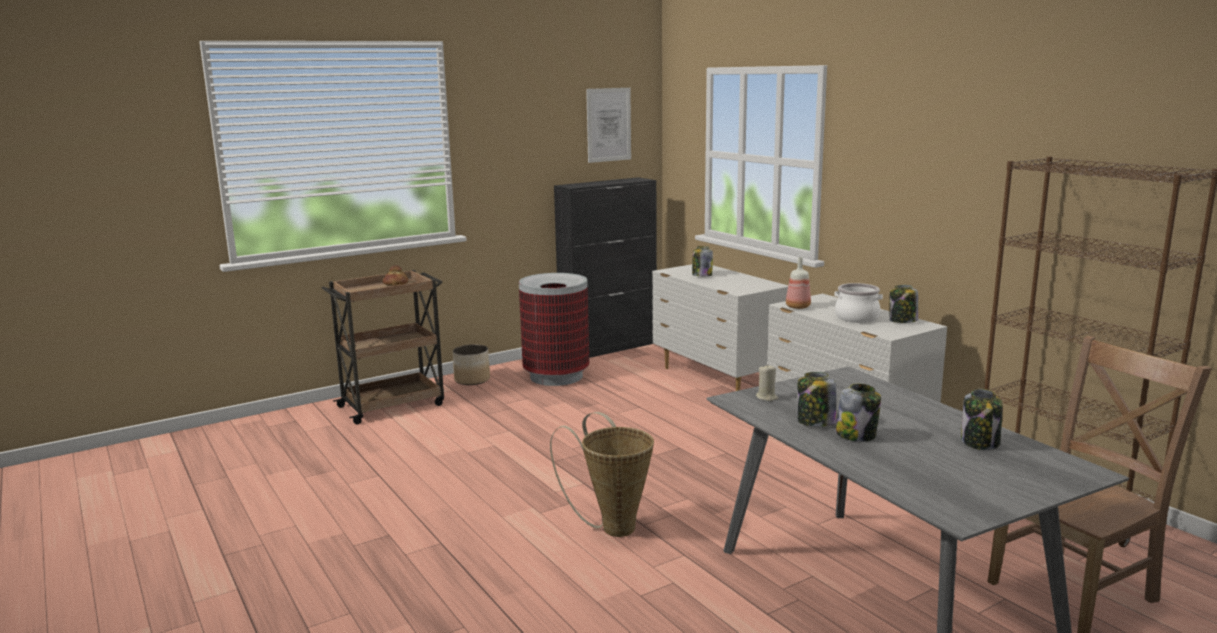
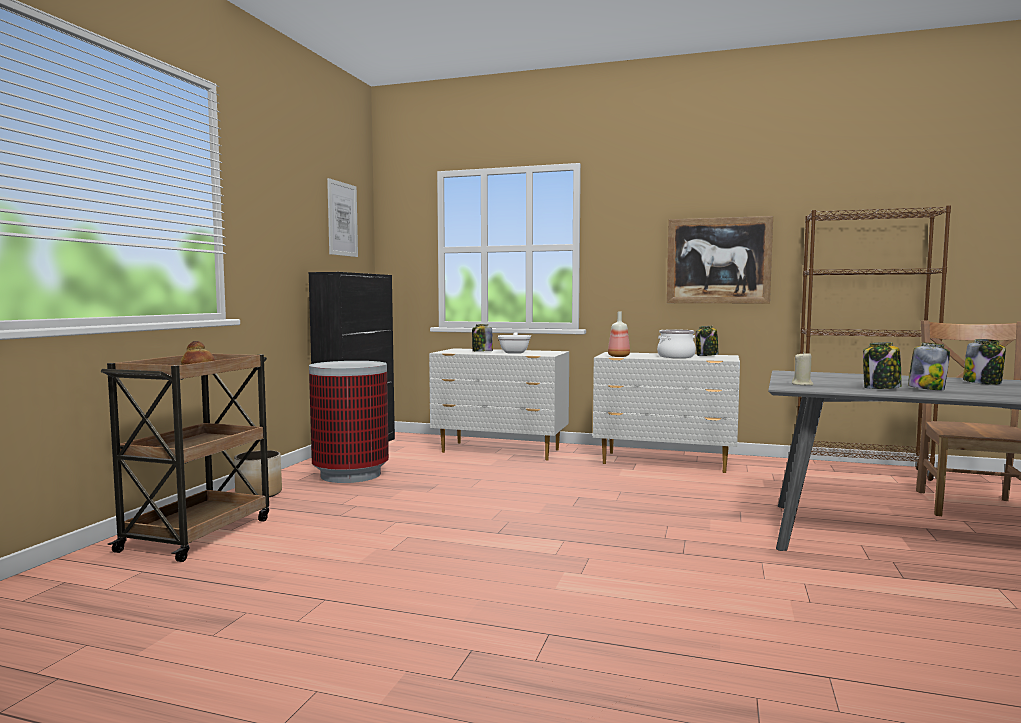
camera: 40 degrees left, 10 degrees down
(612, 526) = (665, 562): basket -> none
(728, 281) = (515, 352): none -> frying pan
(954, 201) = (718, 260): none -> picture

